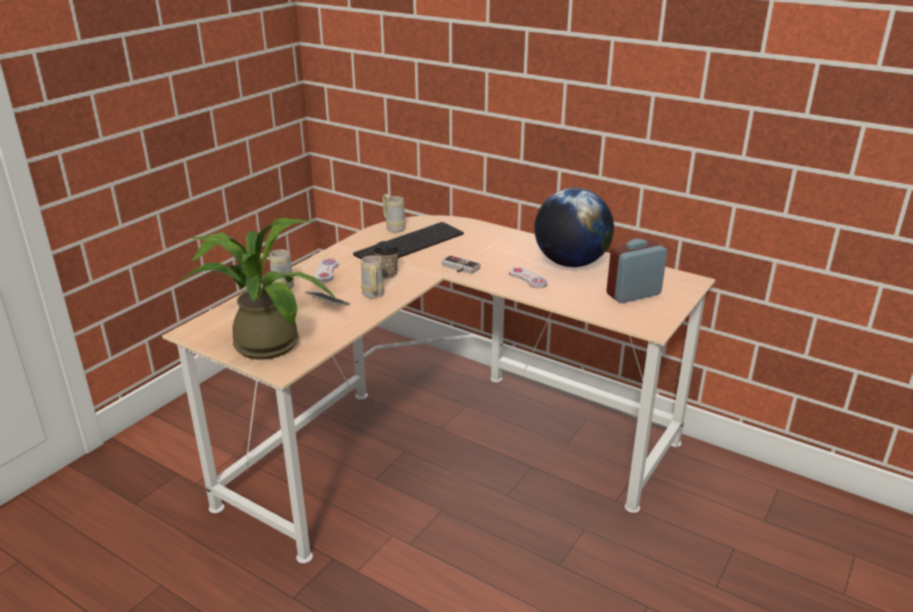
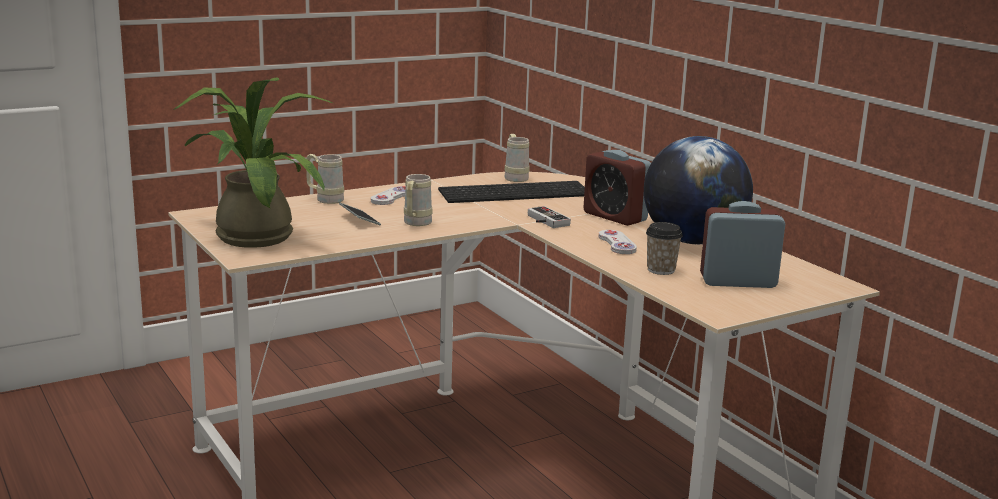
camera: 25 degrees right, 10 degrees down
(387, 273) = (455, 210): cup -> cup (661, 270)
(500, 252) = (614, 217): none -> alarm clock

